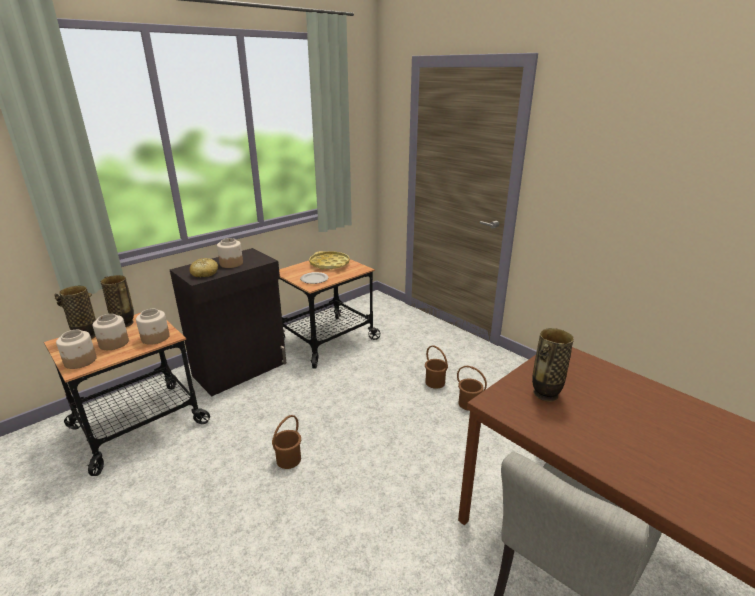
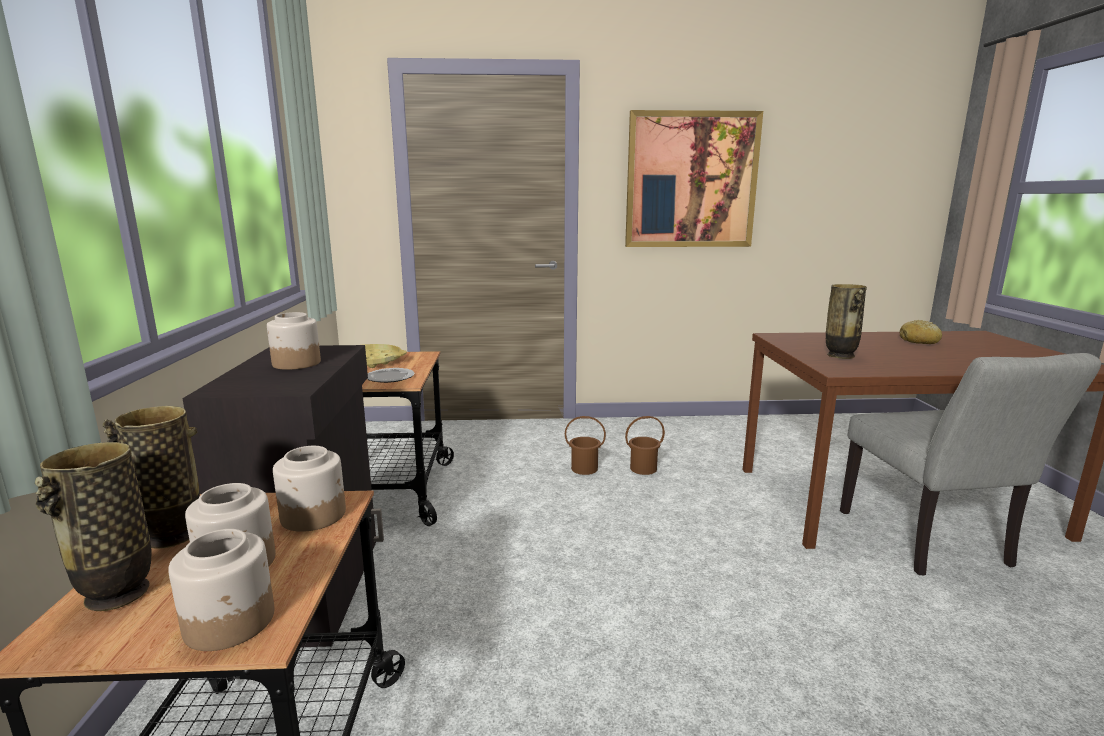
camera: 50 degrees left, 10 degrees down
(204, 273) = (284, 381): bread -> bread (919, 341)
(289, 459) = (595, 622): brown bucket -> none
(624, 173) = (691, 180): none -> picture

